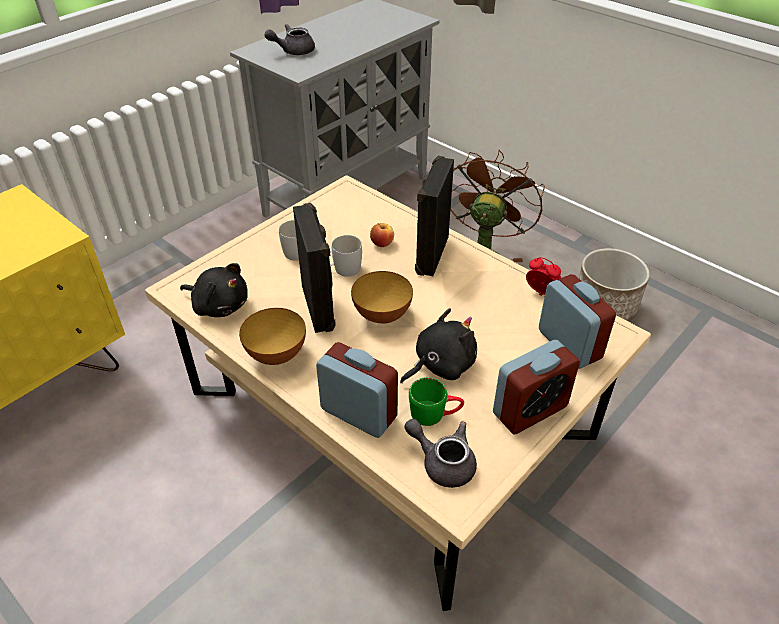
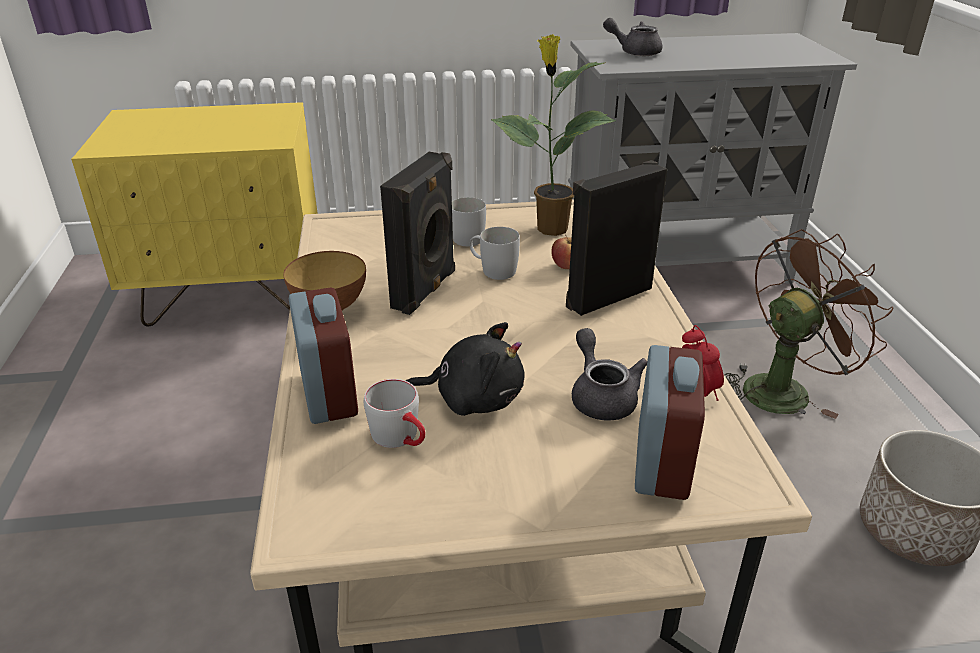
camera: 40 degrees right, 10 degrees down
(219, 305) = (342, 250): black plush toy -> none
(338, 219) = (550, 229): none -> potted plant
(382, 316) = (475, 325): bowl -> none
(435, 413) = (402, 438): green mug -> grey mug
(443, 462) = (343, 487): grey teapot -> grey teapot (601, 396)
(530, 410) = (510, 498): alarm clock -> none

